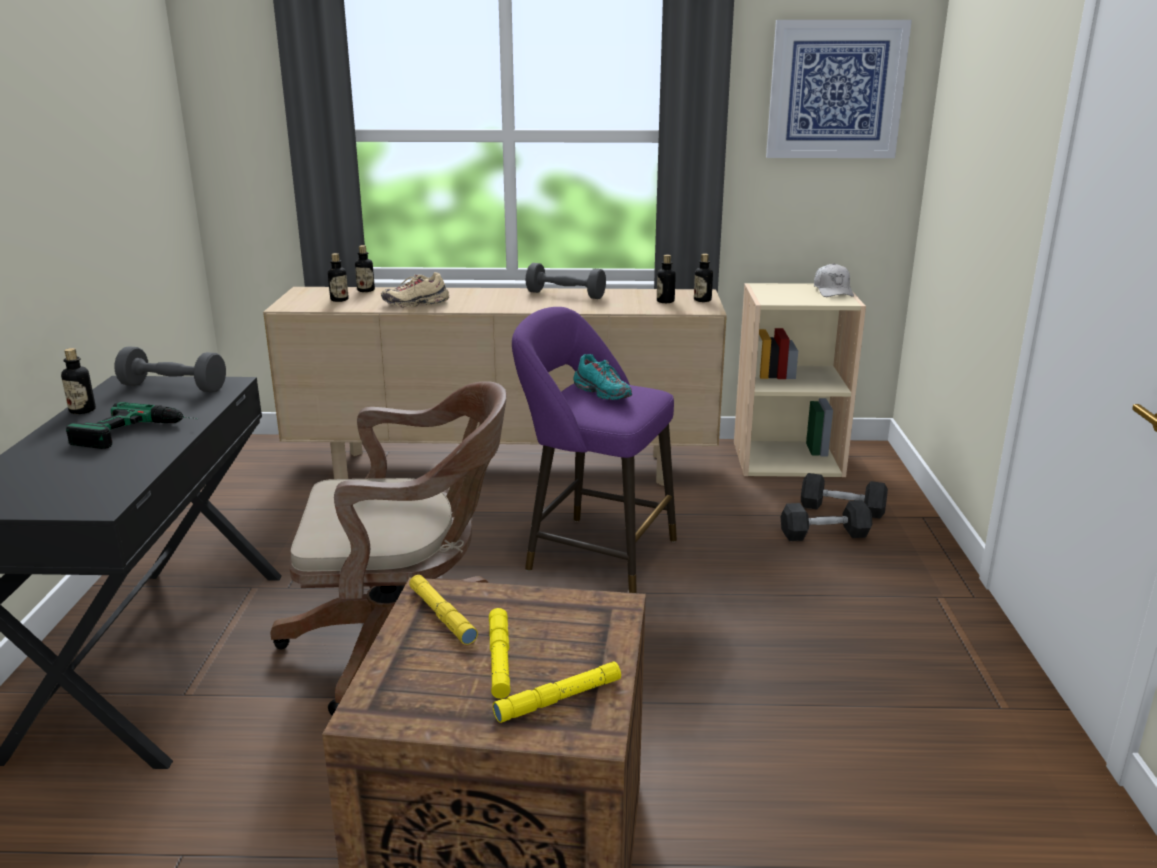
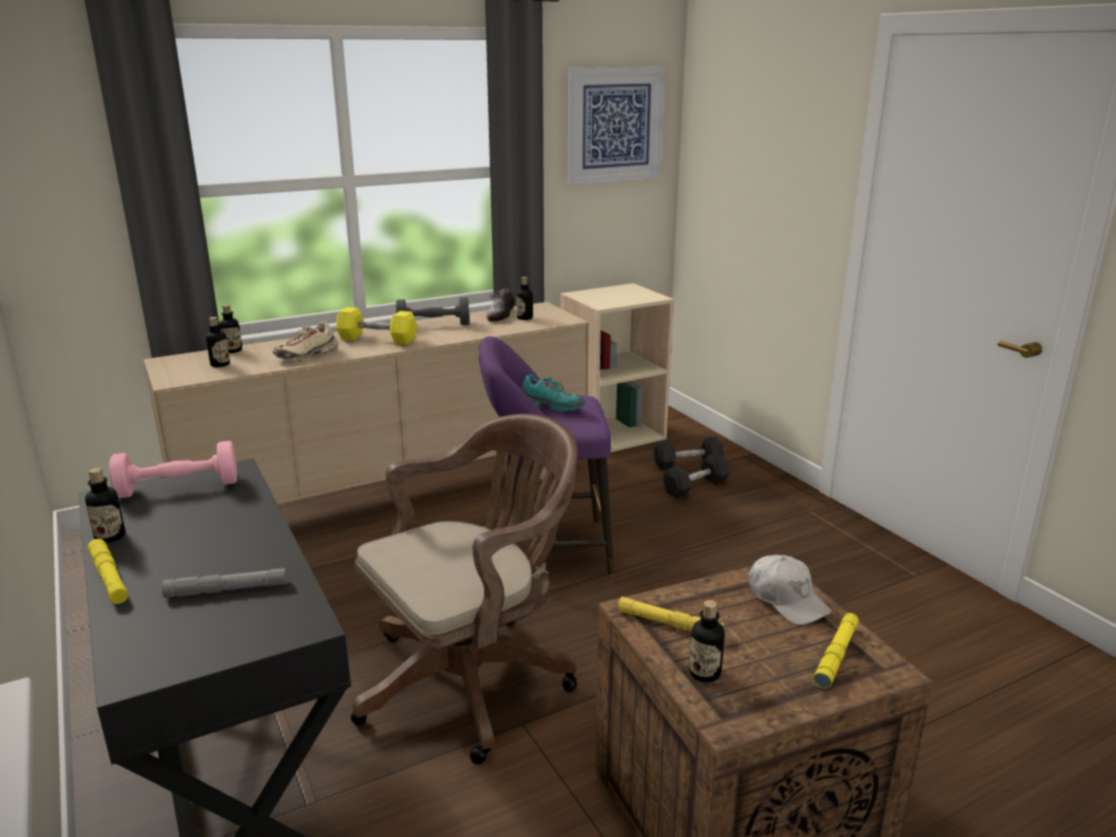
camera: 30 degrees left, 0 degrees up
(91, 466) = (227, 590): none -> grey flashlight
(138, 434) = (221, 544): power drill -> none
(173, 387) = (178, 488): grey dumbbell -> pink dumbbell
(495, 299) = (377, 339): none -> yellow dumbbell
(499, 659) = (757, 642): yellow flashlight -> yellow flashlight (109, 577)
(645, 295) = (500, 315): none -> shoe
(702, 300) = (552, 312): bottle -> bottle (704, 673)
(833, 291) = (635, 290): white cap -> white cap (787, 600)

